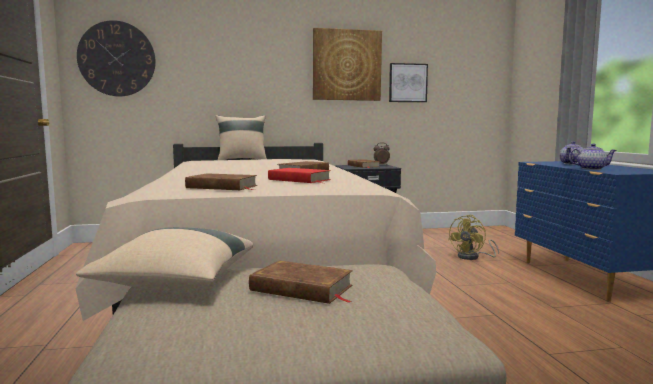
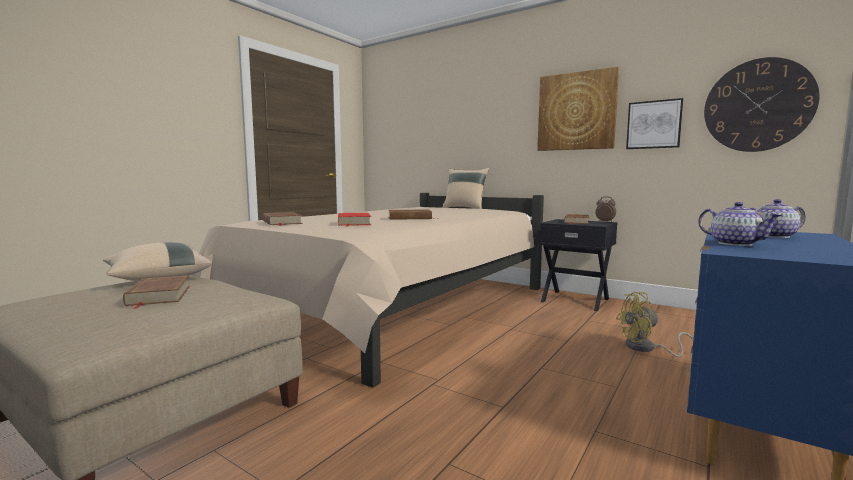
camera: 45 degrees right, 0 degrees up
(117, 59) = (393, 127): wall clock -> wall clock (758, 105)

